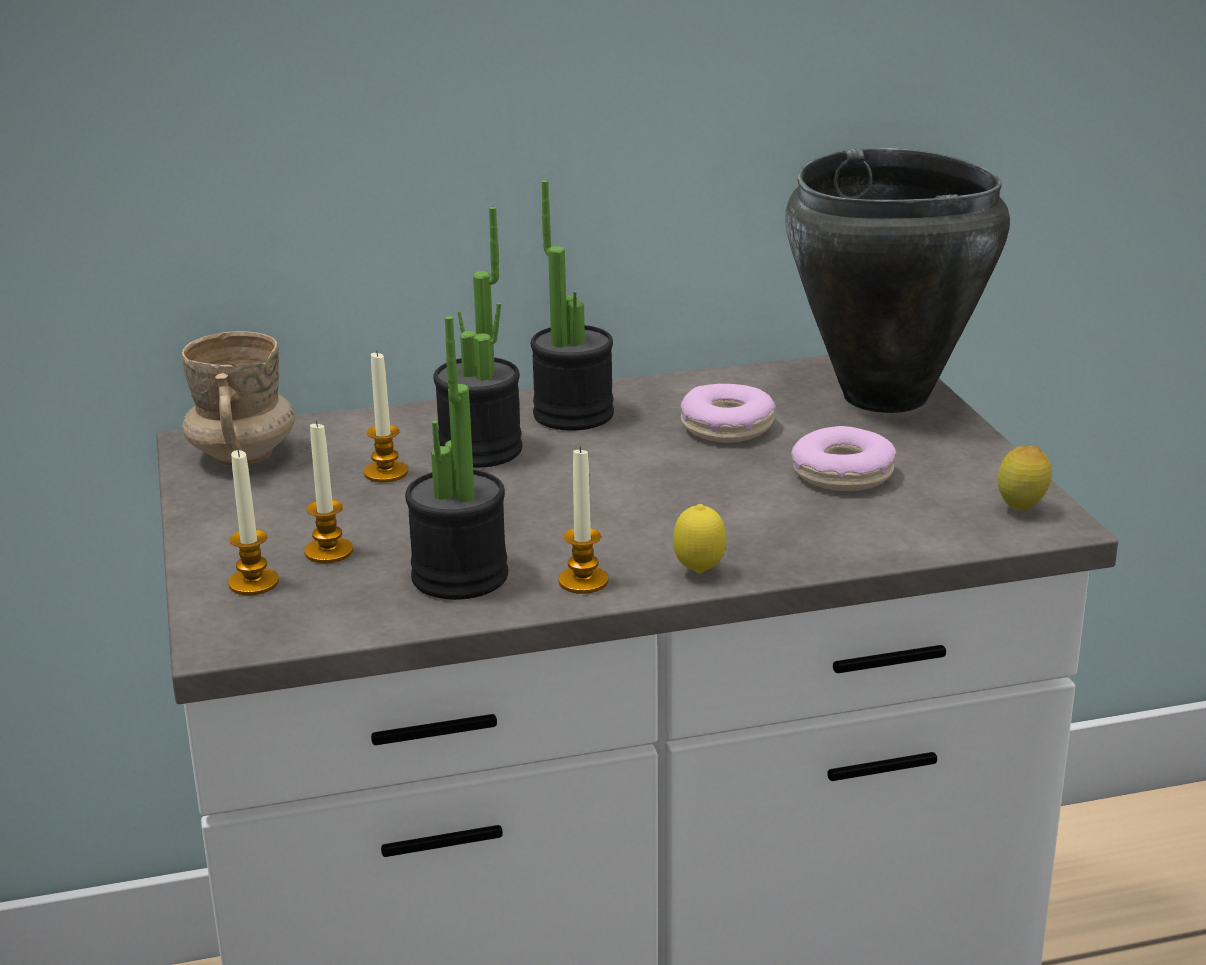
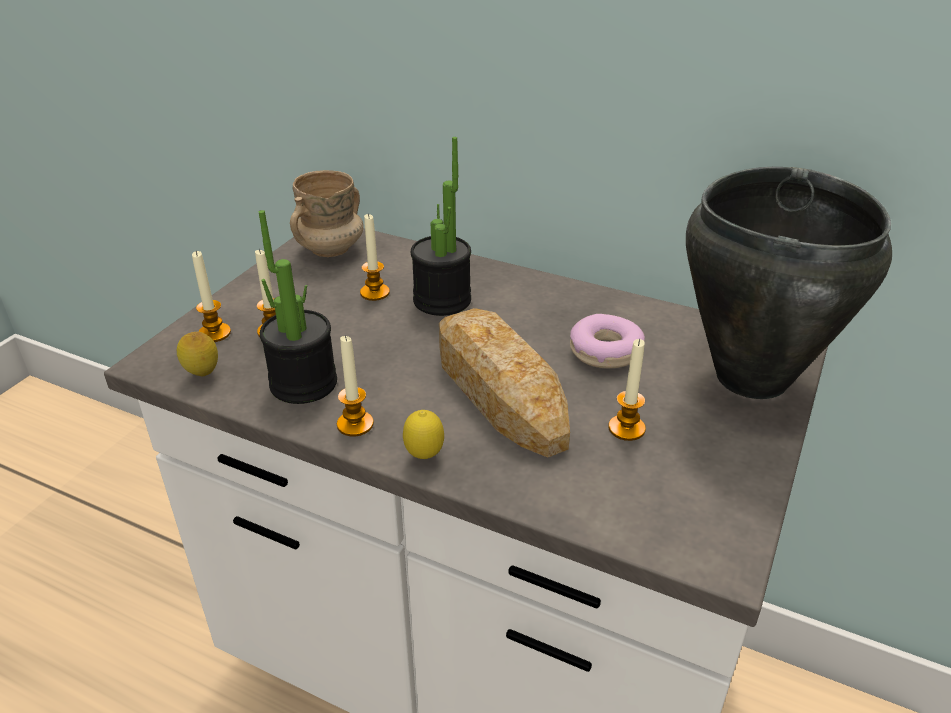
camera: 40 degrees right, 10 degrees up
(573, 414) = (528, 298): potted plant -> none
(678, 496) = (498, 390): none -> bread
(842, 474) = (626, 428): donut -> candle
(1021, 510) = (714, 533): lemon -> lemon (203, 375)

